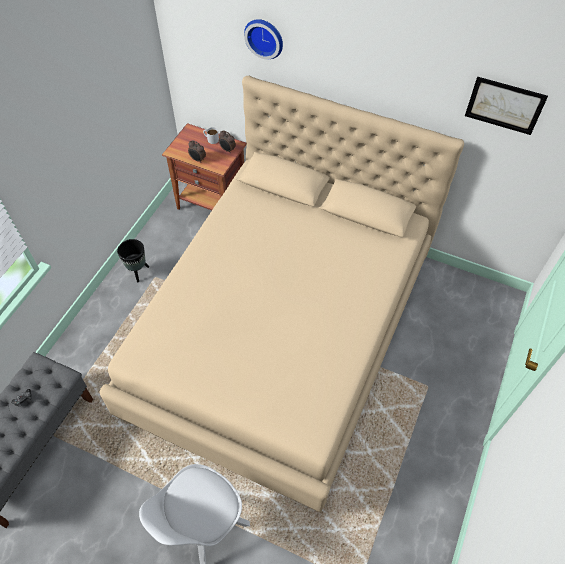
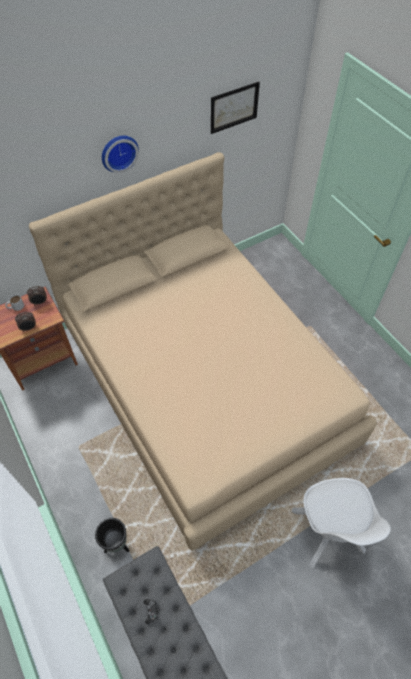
camera: 55 degrees left, 0 degrees up
(138, 272) = (61, 457): black planter -> black planter (117, 544)
(265, 37) = (30, 178): wall clock -> wall clock (118, 152)

